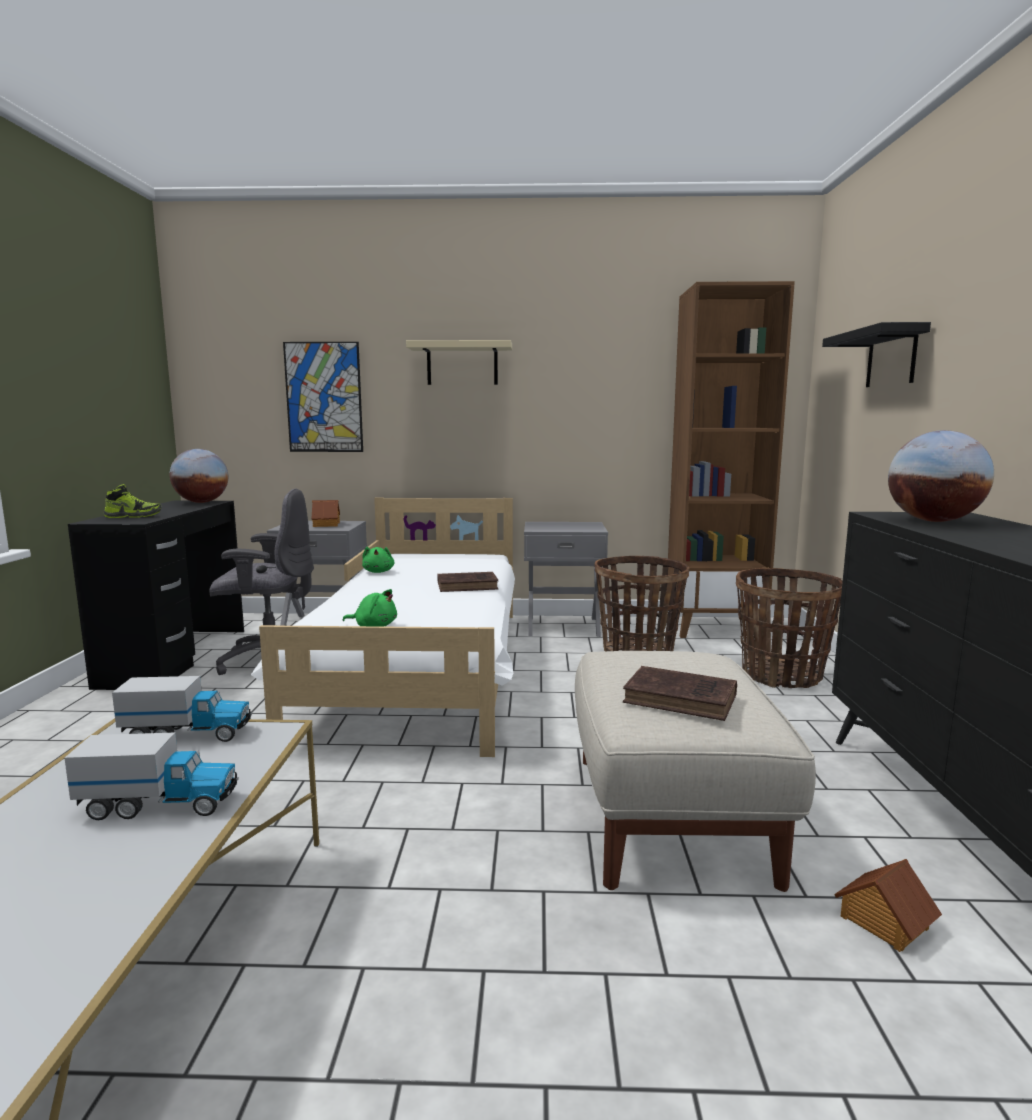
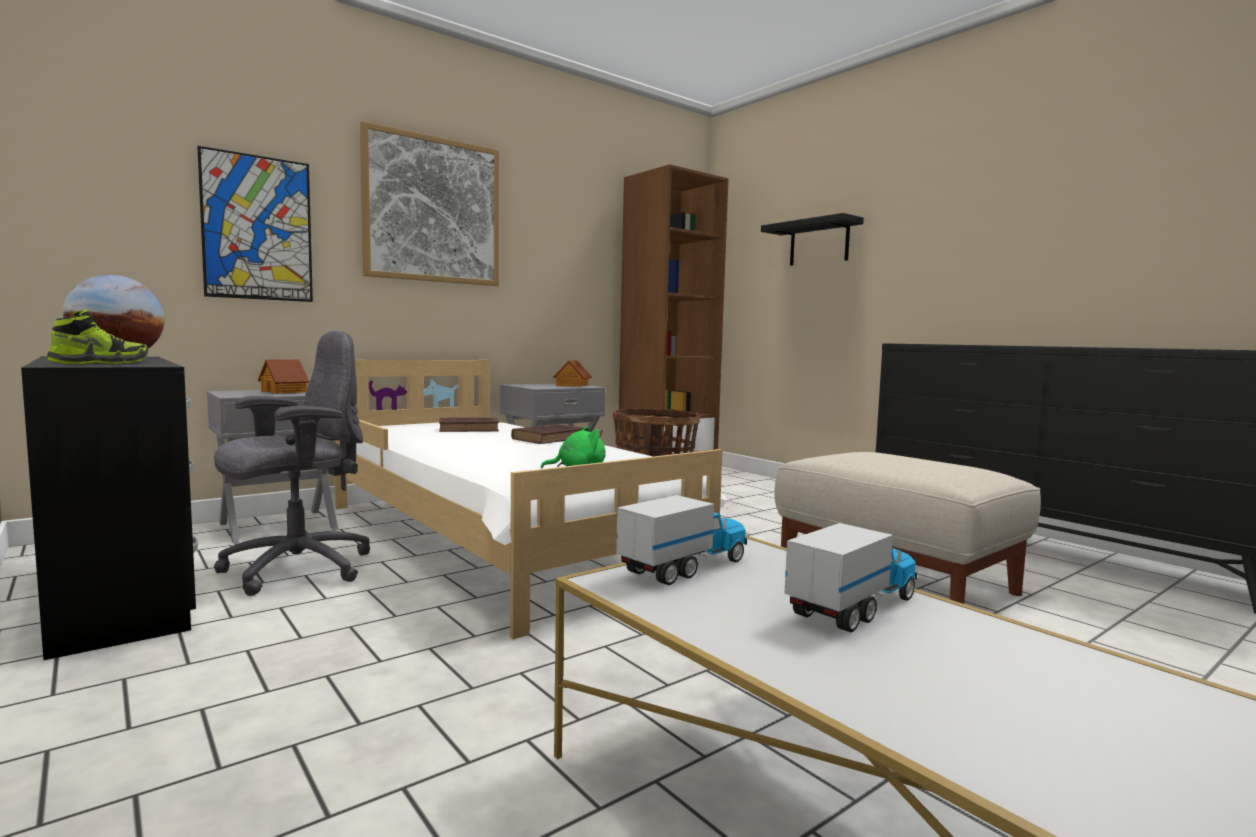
camera: 40 degrees left, 5 degrees down
(378, 572) = (412, 438): green plush toy -> none
(462, 364) = (433, 210): beige shelf -> picture
(683, 699) = (945, 468): brown book -> brown book (470, 429)
(781, 675) = (772, 493): basket -> none
(883, 922) = (1077, 592): toy house -> toy house (572, 385)
(933, 521) = (950, 344): globe -> none

